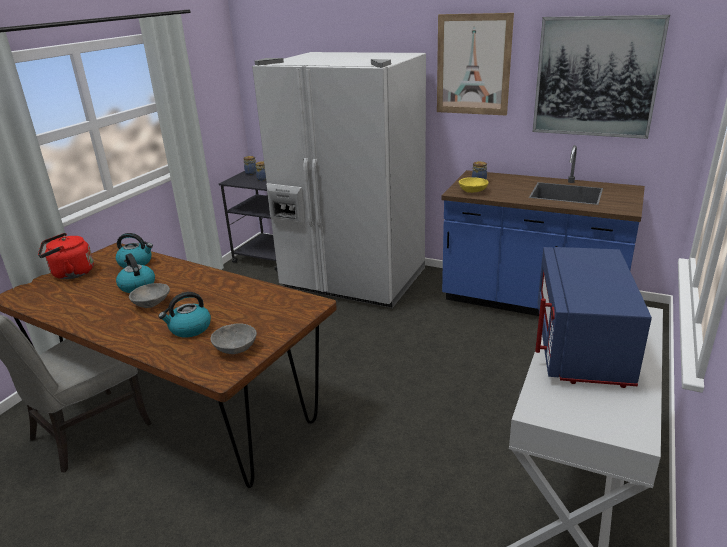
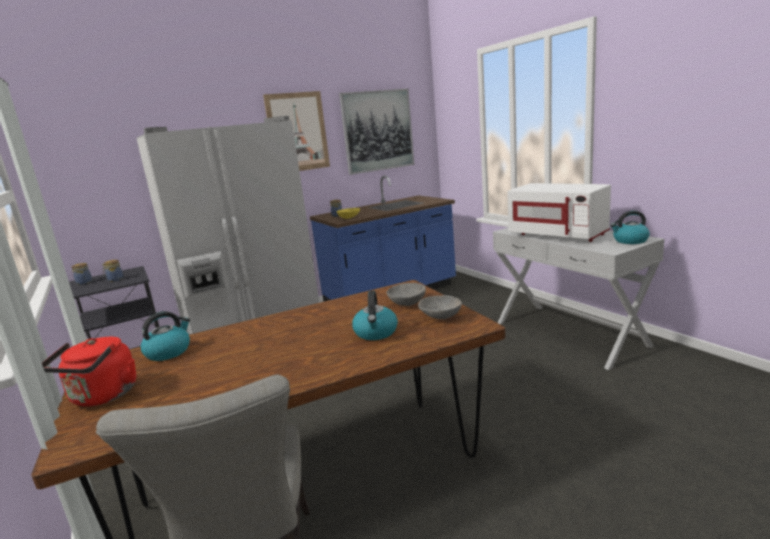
camera: 55 degrees left, 10 degrees down
(137, 286) = (231, 354): kettle -> kettle (630, 241)
(152, 304) = (292, 347): grey bowl -> grey bowl (407, 303)
(582, 347) = (558, 235): blue microwave -> white microwave

